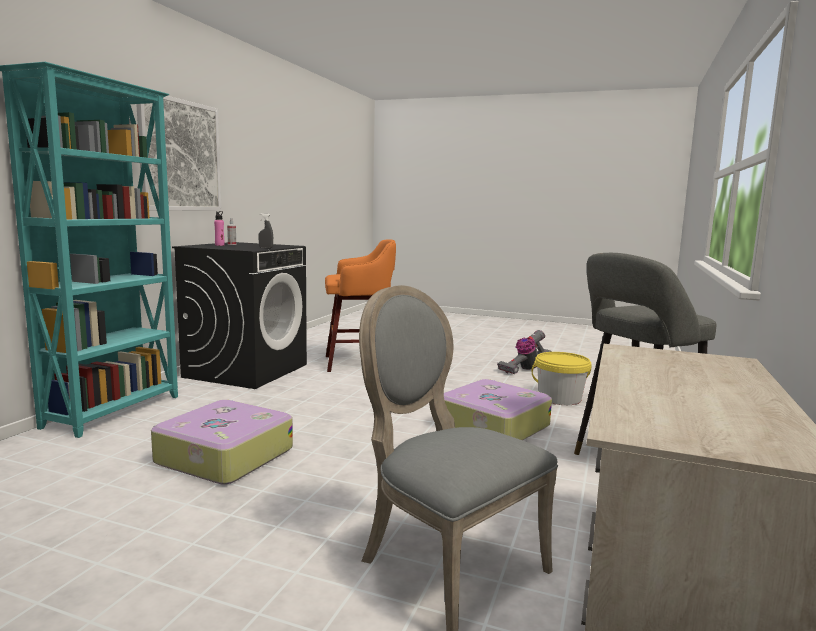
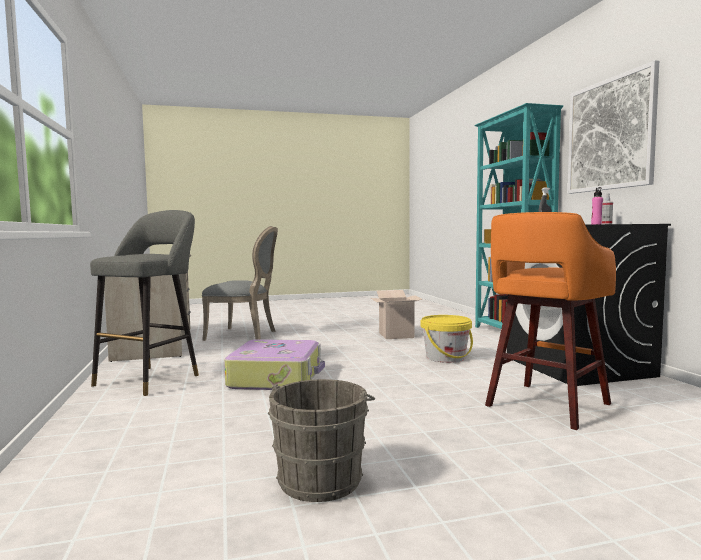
camera: 145 degrees right, 5 degrees down
(223, 456) = (396, 335): suitcase -> cardboard box
(524, 369) = (322, 477): vacuum cleaner -> grey bucket
(559, 398) = (227, 424): yellow bucket -> yellow bucket (445, 357)

